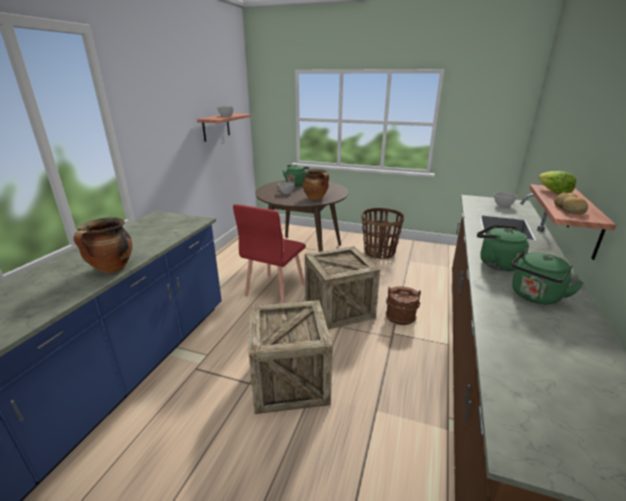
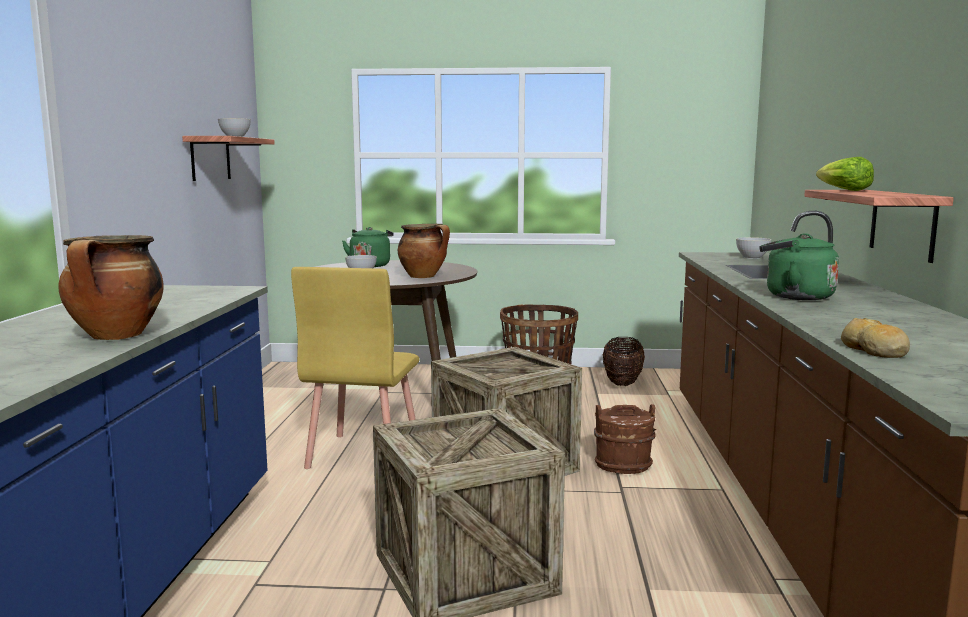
camera: 15 degrees left, 15 degrees down
(274, 290) = (363, 454): red chair -> yellow chair
(426, 254) = (622, 383): none -> basket
(534, 297) = (874, 315): green kettle -> none
(569, 209) = (881, 194): bread -> bread (873, 350)

